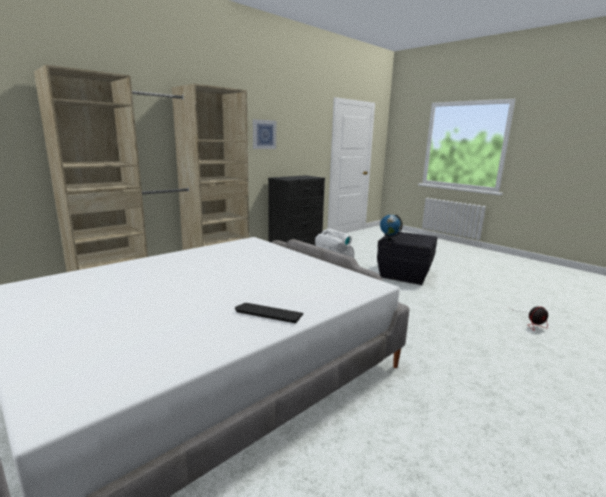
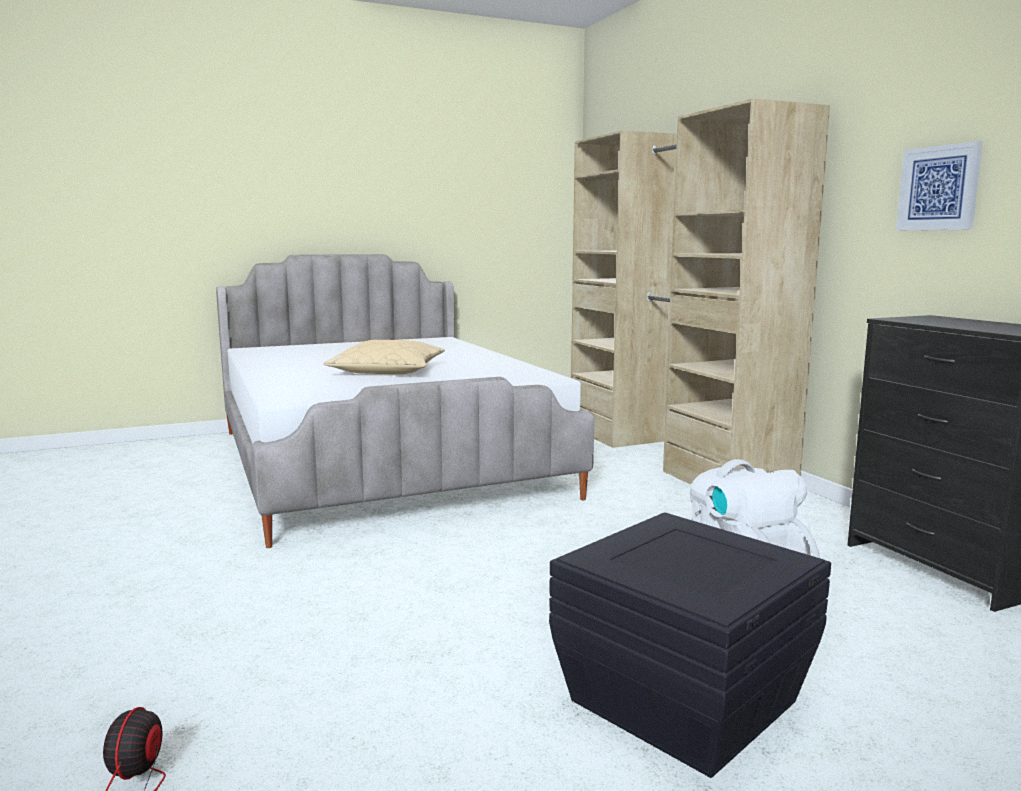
camera: 110 degrees right, 5 degrees down
(246, 277) = (387, 371): none -> beige pillow
(269, 313) = (286, 371): keyboard -> none
(389, 239) = (668, 523): globe -> none

